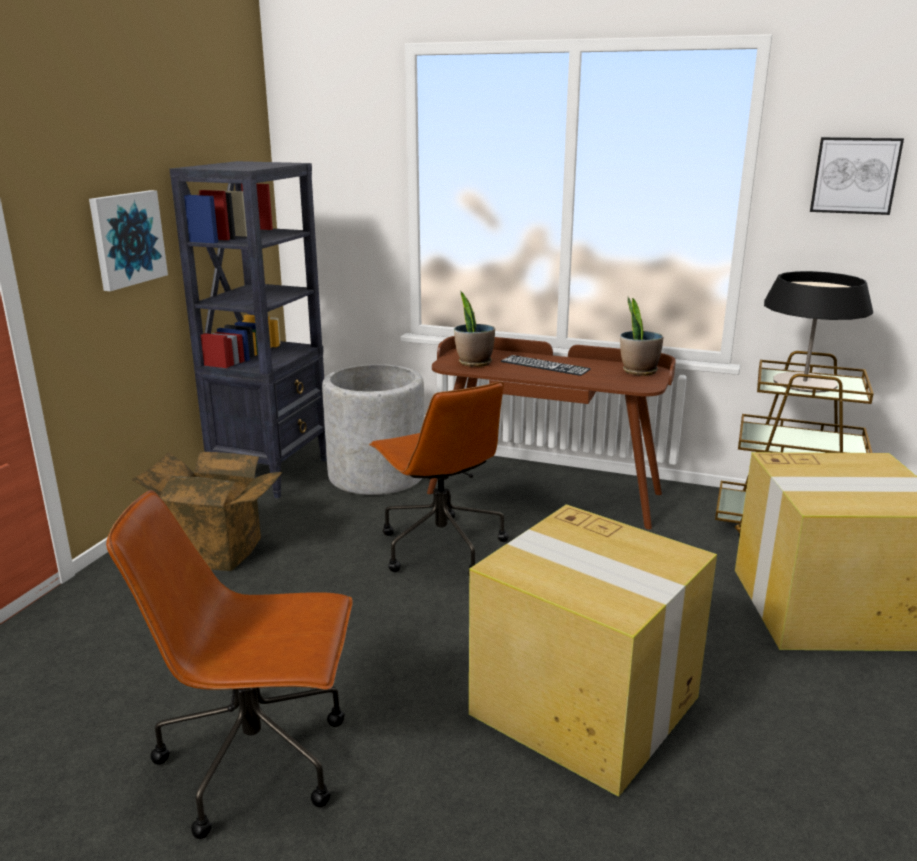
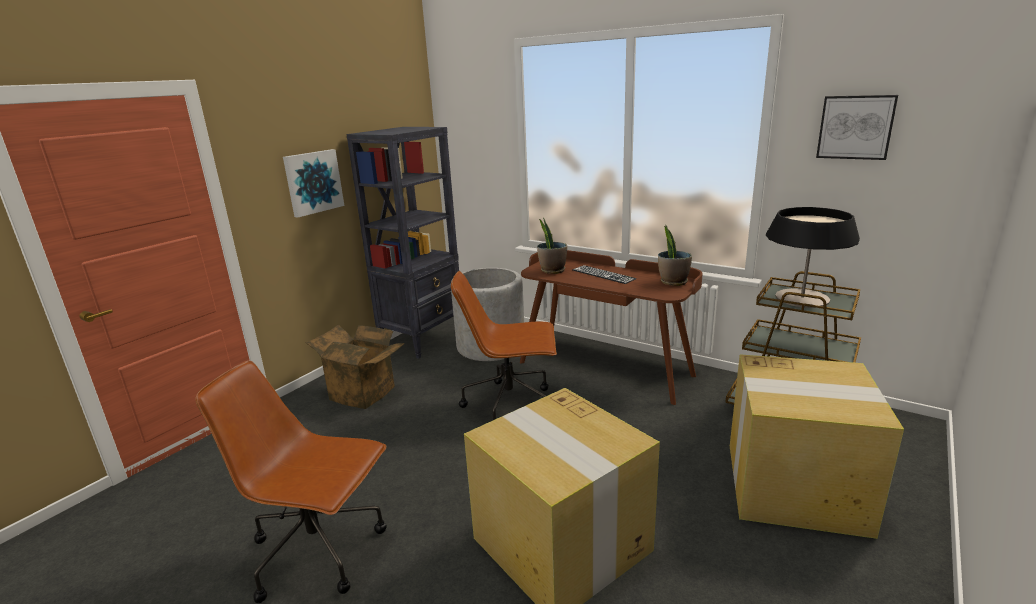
camera: 15 degrees right, 0 degrees up
(440, 547) = (511, 404): brown office chair -> brown office chair turned 105 degrees clockwise

